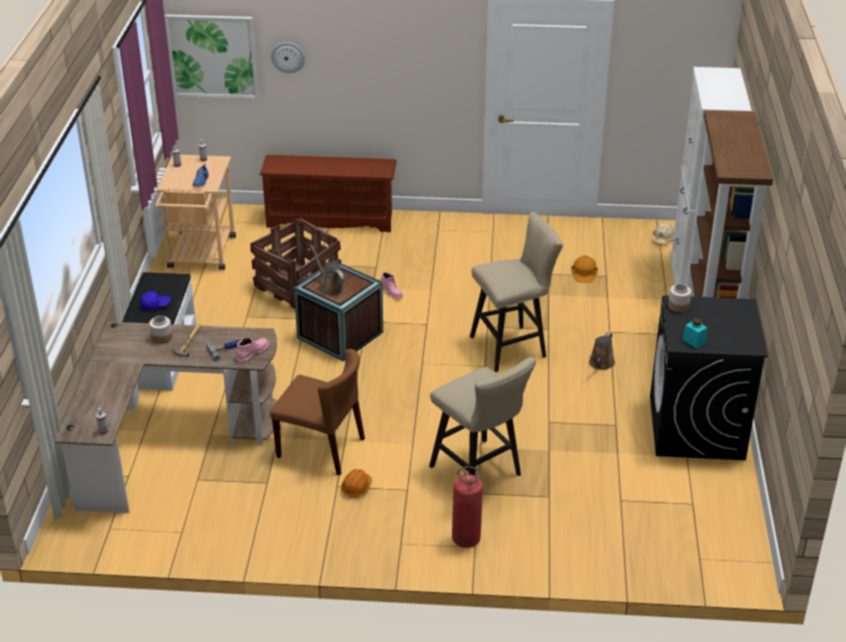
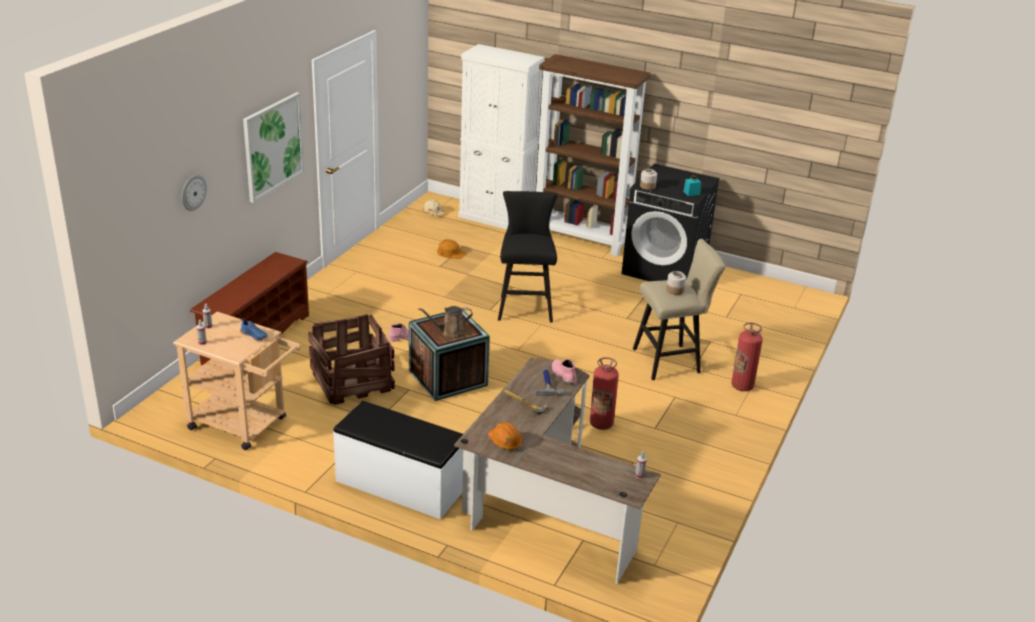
camera: 70 degrees left, 5 degrees down
(155, 305) = (403, 430): blue cap -> none
(162, 337) = (506, 417): jar -> jar (674, 290)
(212, 56) = (135, 226): picture -> picture (273, 146)
(321, 448) = (601, 424): brown chair -> fire extinguisher
(356, 488) = (661, 419): orange hard hat -> orange hard hat (505, 442)
(513, 346) = (525, 306): beige stool -> black stool
(600, 364) = (571, 280): brown watering can -> none

